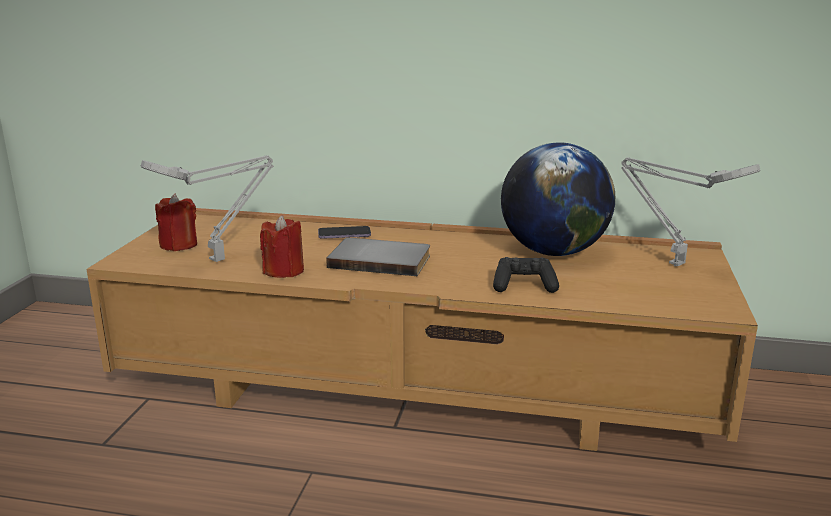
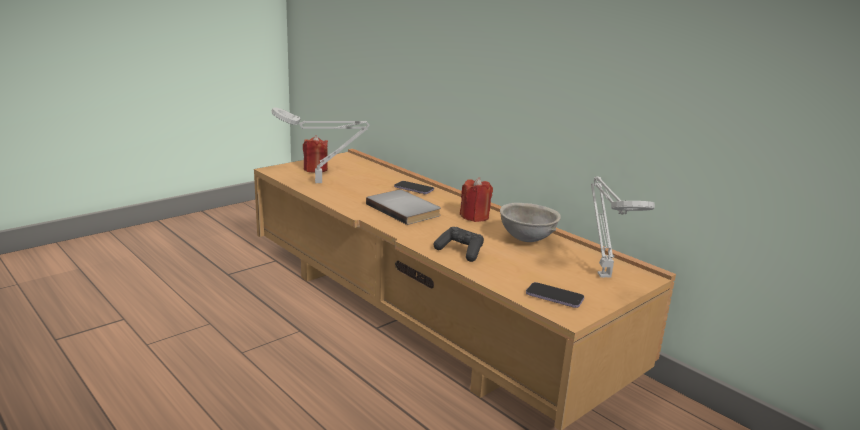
camera: 35 degrees right, 0 degrees up
(284, 271) = (340, 199): red candle -> red candle (474, 217)
(553, 252) = (527, 239): globe -> grey bowl
(681, 299) = (554, 297): none -> phone

